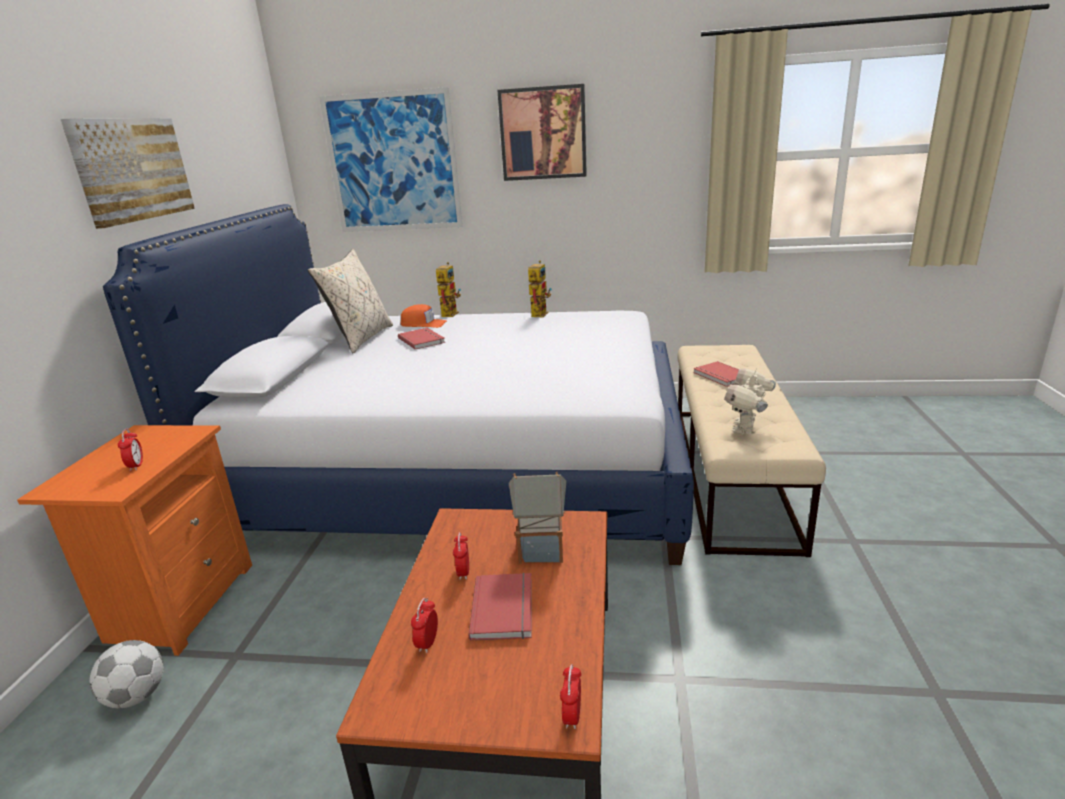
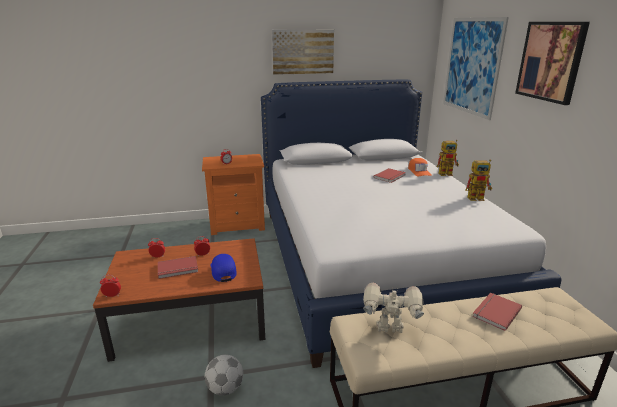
camera: 70 degrees right, 0 degrees up
(137, 696) = (191, 235): football -> football (225, 388)
(360, 339) = (380, 163): beige pillow -> none
(542, 549) = (223, 271): toy house -> blue cap

